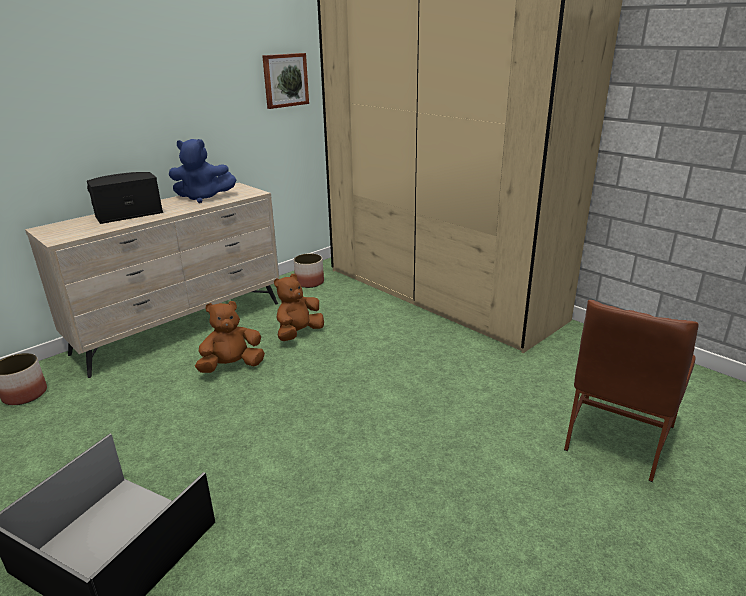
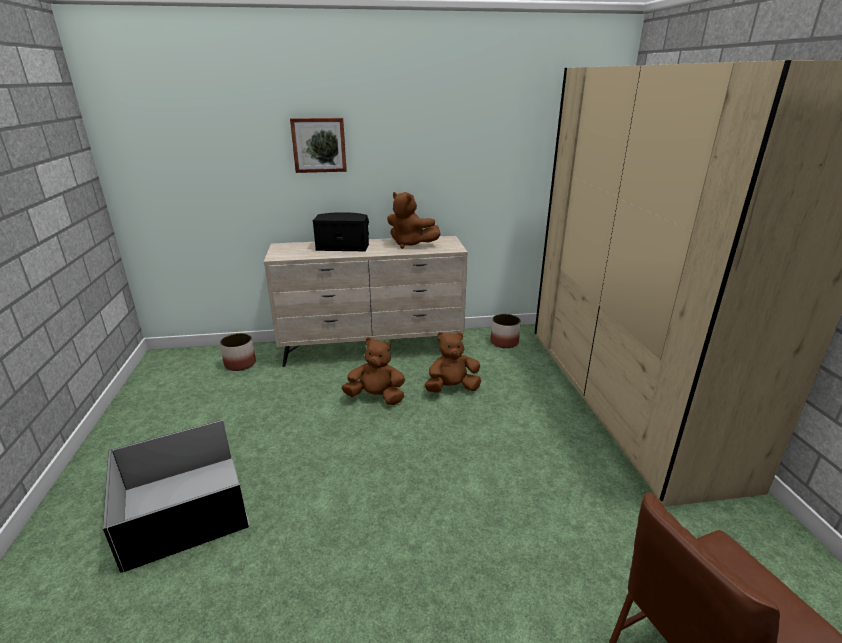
camera: 35 degrees right, 0 degrees up
(203, 198) = (410, 244): blue plush toy -> brown plush toy
(285, 80) = (524, 146): picture -> picture (319, 145)

